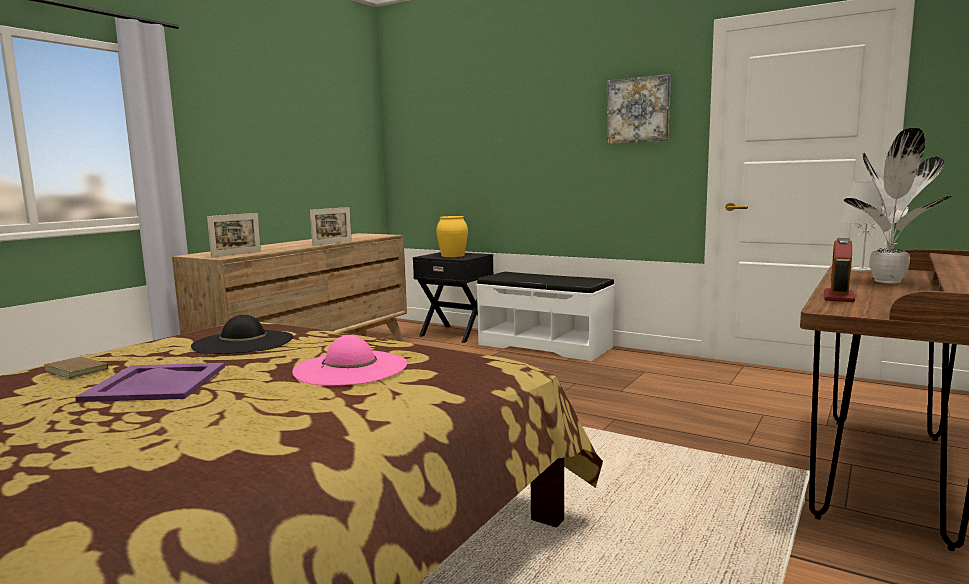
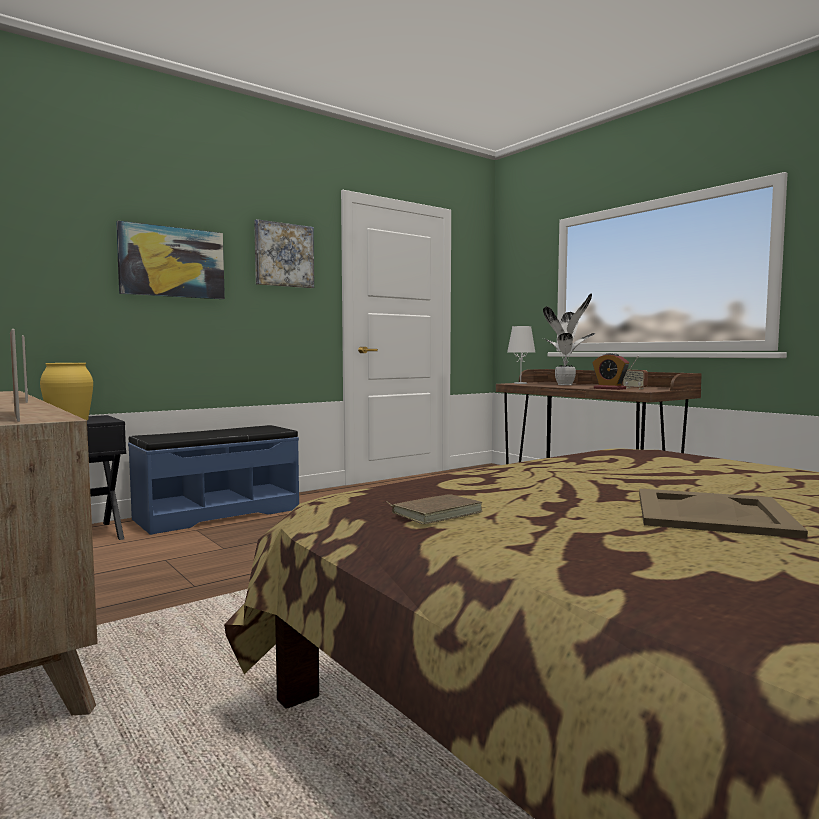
camera: 70 degrees left, 5 degrees down
(79, 370) = (636, 550): brown book -> brown book (435, 513)
(155, 383) = (710, 513): purple tray -> beige tray
(243, 342) = (510, 490): black hat -> none
(351, 368) = (650, 467): pink hat -> none
(540, 133) = (172, 262): none -> picture
(545, 345) = (217, 514): white bench -> blue bench
(876, 304) = (634, 388): none -> radio

